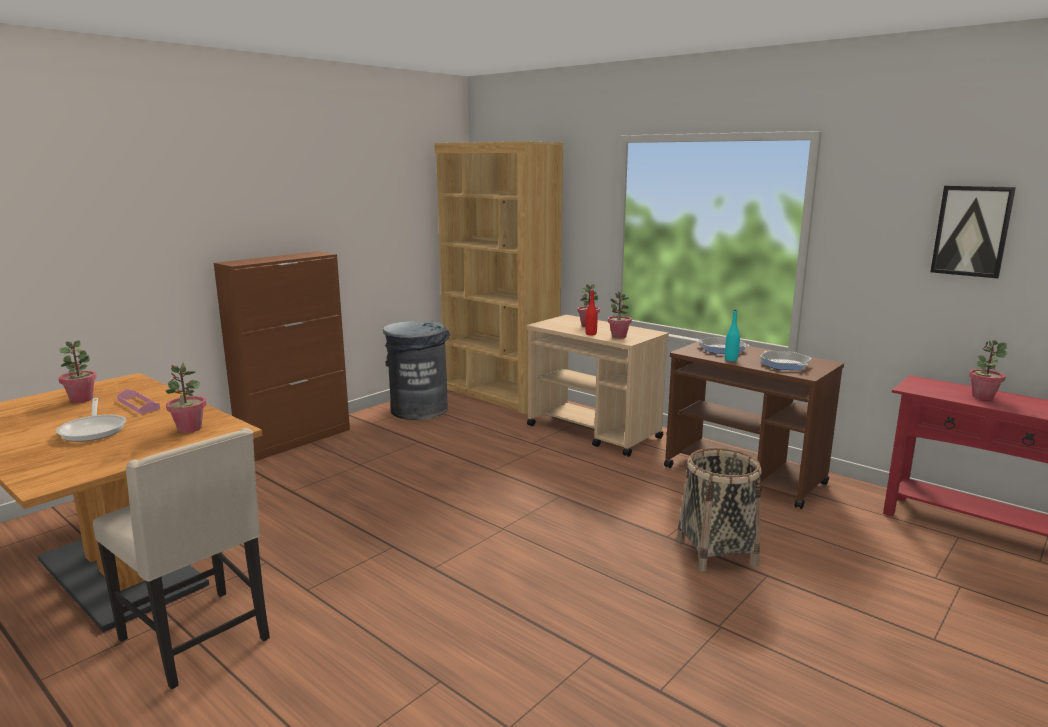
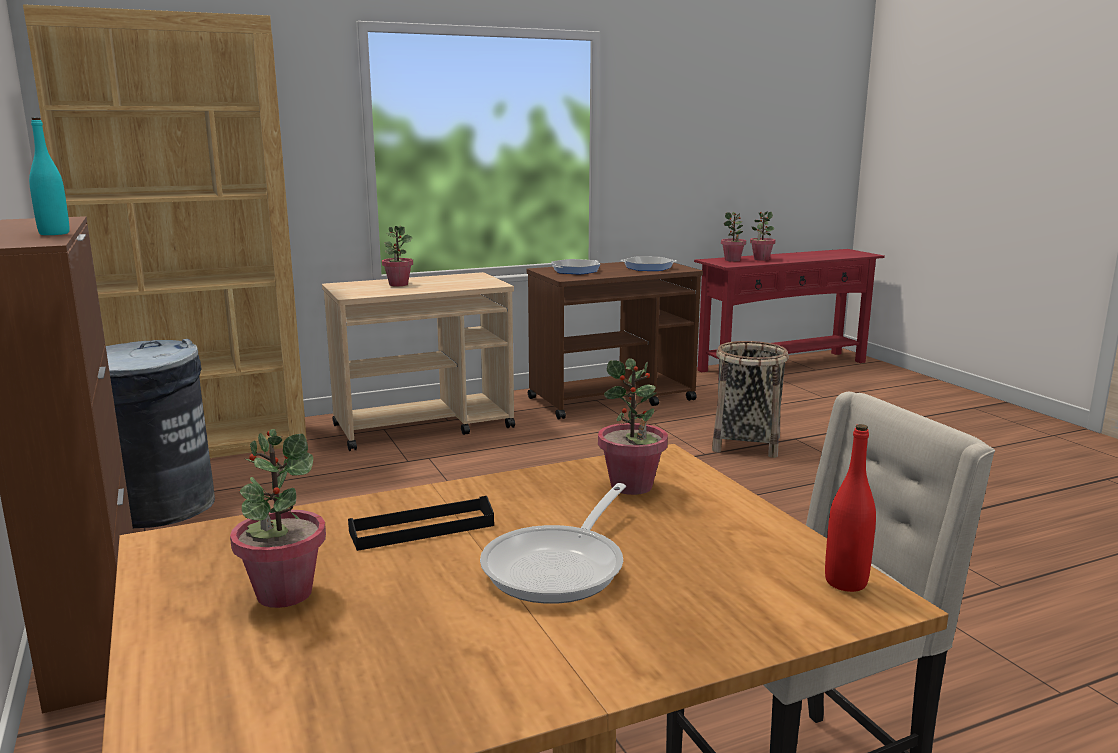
camera: 65 degrees left, 0 degrees up
(94, 430) = (560, 566): frying pan -> frying pan turned 120 degrees clockwise
(138, 405) = (422, 529): pink tray -> black tray
(591, 334) = (439, 288): red bottle -> red bottle (845, 582)
(618, 336) = (470, 284): potted plant -> potted plant (732, 260)
(731, 359) = (612, 274): turquoise bottle -> turquoise bottle (54, 233)
(971, 231) = (719, 126): picture -> none

